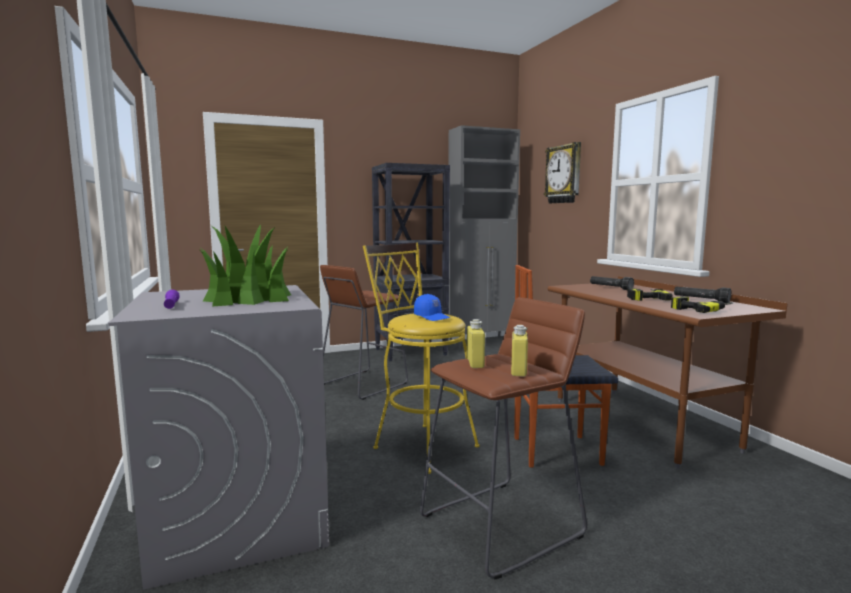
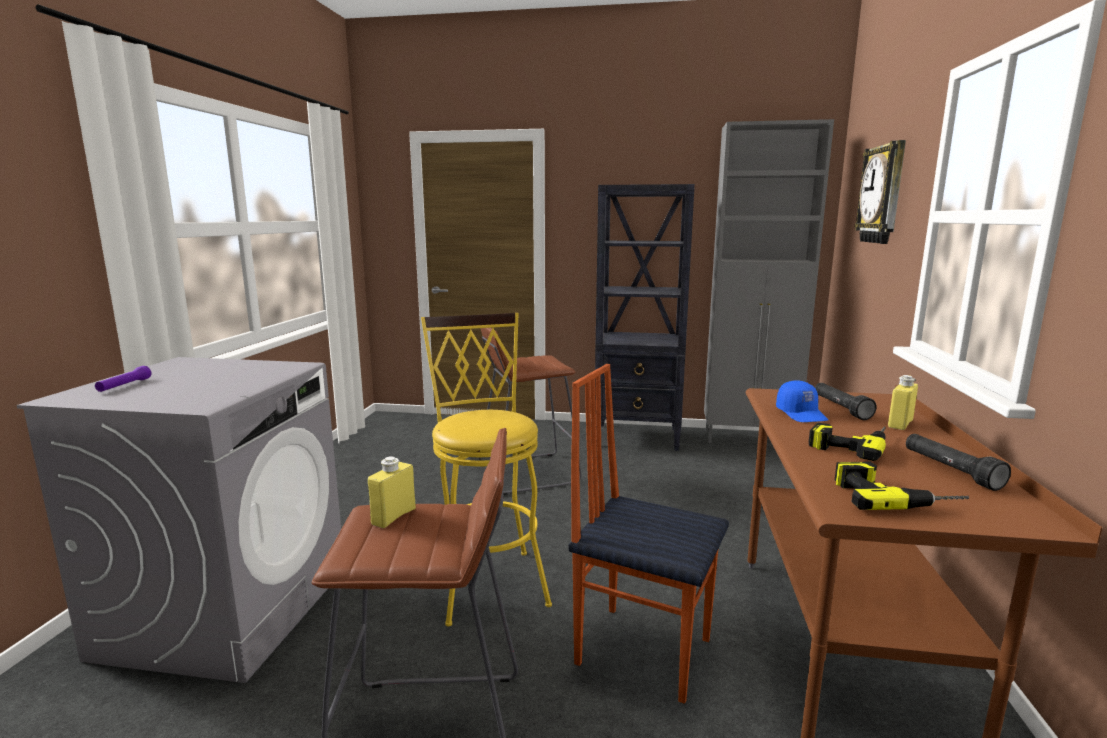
camera: 30 degrees right, 5 degrees up
(247, 298) = (211, 382): potted plant -> none
(432, 317) = (488, 422): blue cap -> blue cap (802, 414)
(518, 371) = (410, 547): yellow bottle -> yellow bottle (900, 424)

